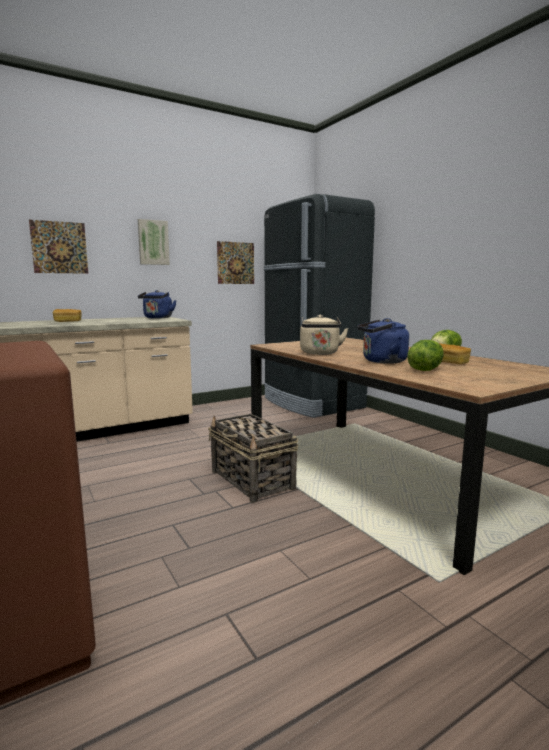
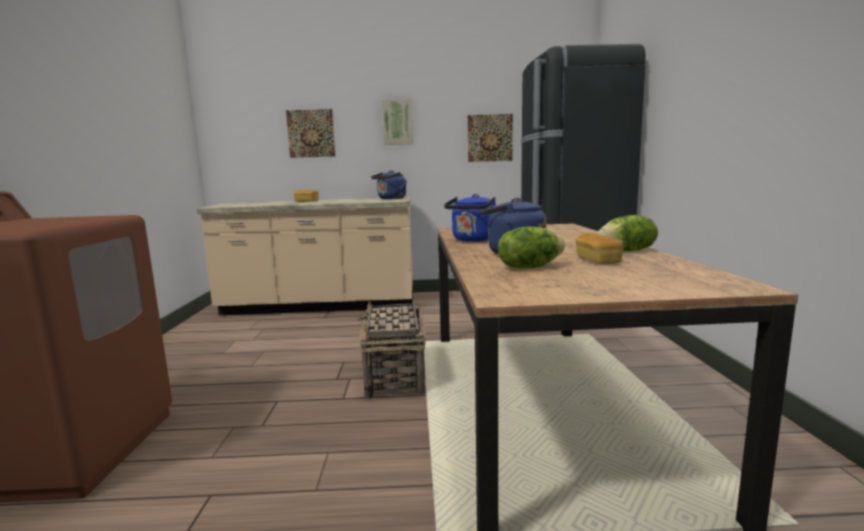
camera: 30 degrees right, 0 degrees up
(320, 353) = (474, 240): beige kettle -> blue kettle

